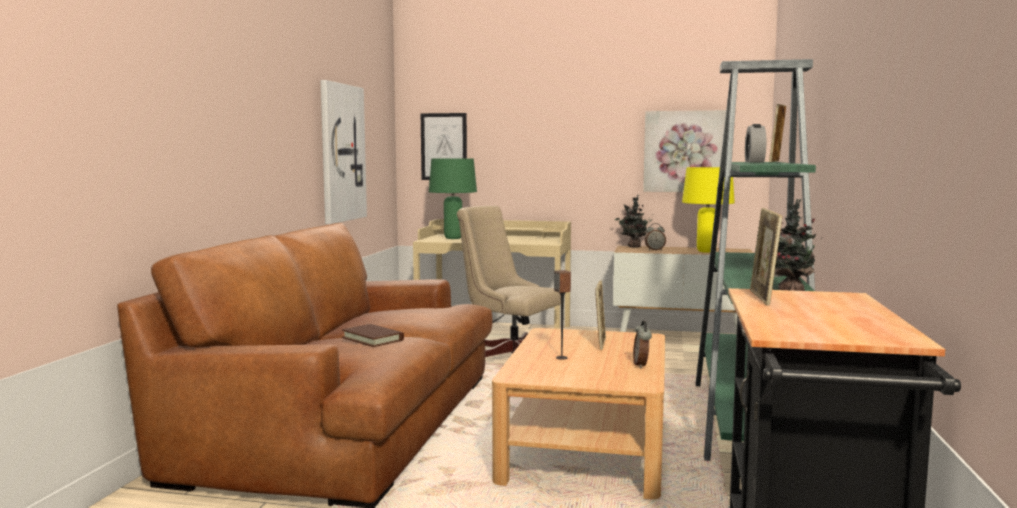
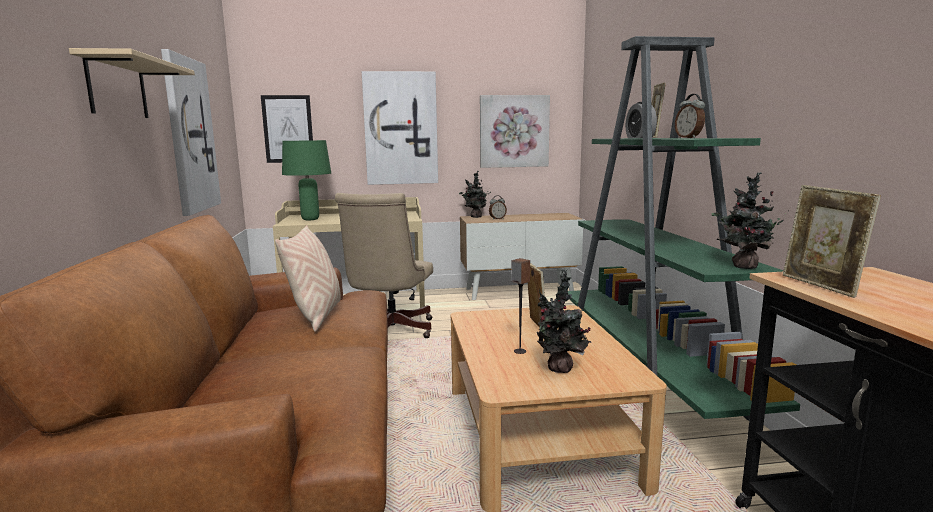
camera: 20 degrees left, 5 degrees up
(277, 116) = (117, 88): none -> beige shelf
(372, 339) = (303, 360): brown book -> none
(408, 315) = (316, 316): none -> beige pillow
(508, 357) = (389, 332): beige office chair -> beige office chair turned 90 degrees counterclockwise
(556, 147) = (401, 128): none -> picture
(580, 372) = (559, 369): none -> potted plant
(641, 365) = (605, 350): alarm clock -> alarm clock (689, 138)
(706, 251) = (539, 217): yellow table lamp -> none

